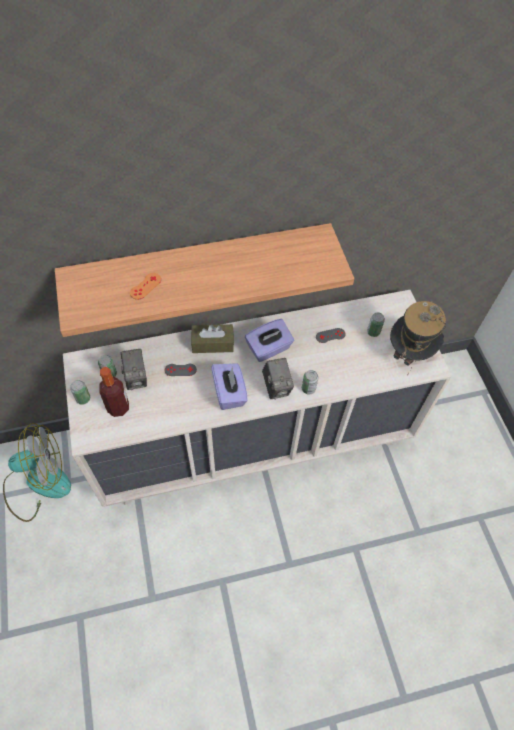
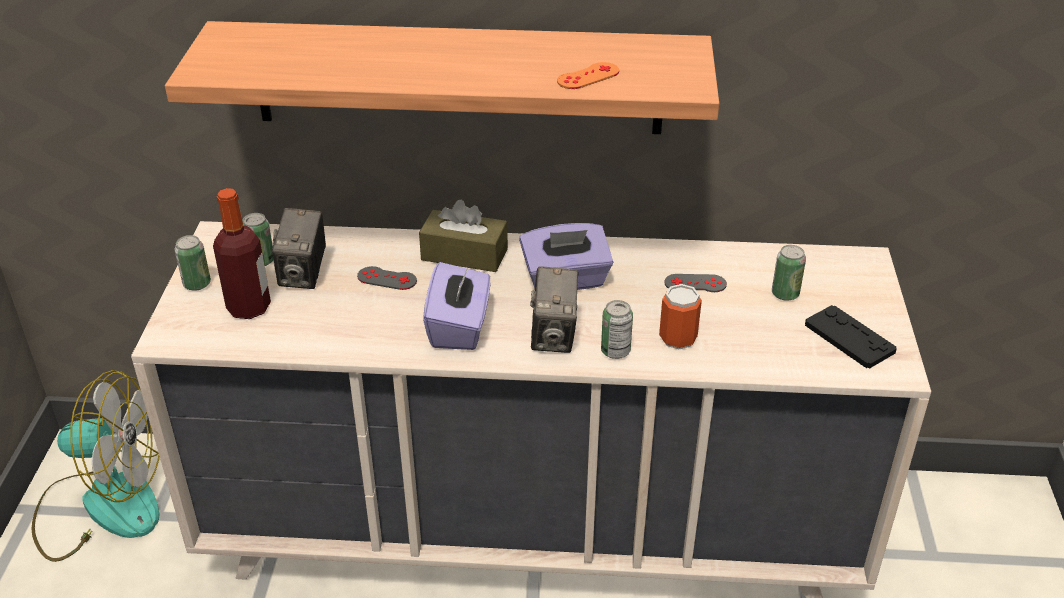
camera: 20 degrees right, 20 degrees down
(145, 286) = (337, 58): orange game controller -> orange game controller (588, 76)
(334, 373) = (678, 338): none -> can
(409, 353) = (849, 338): hat -> black game controller

